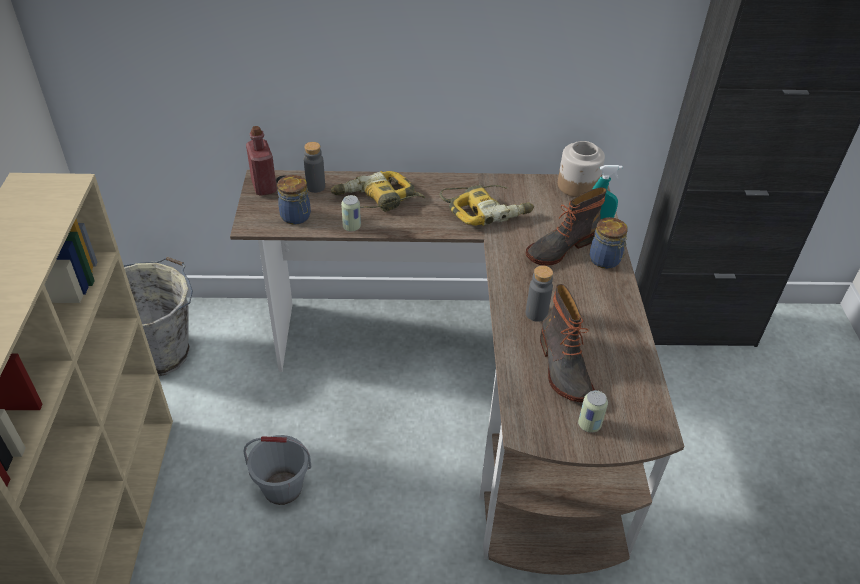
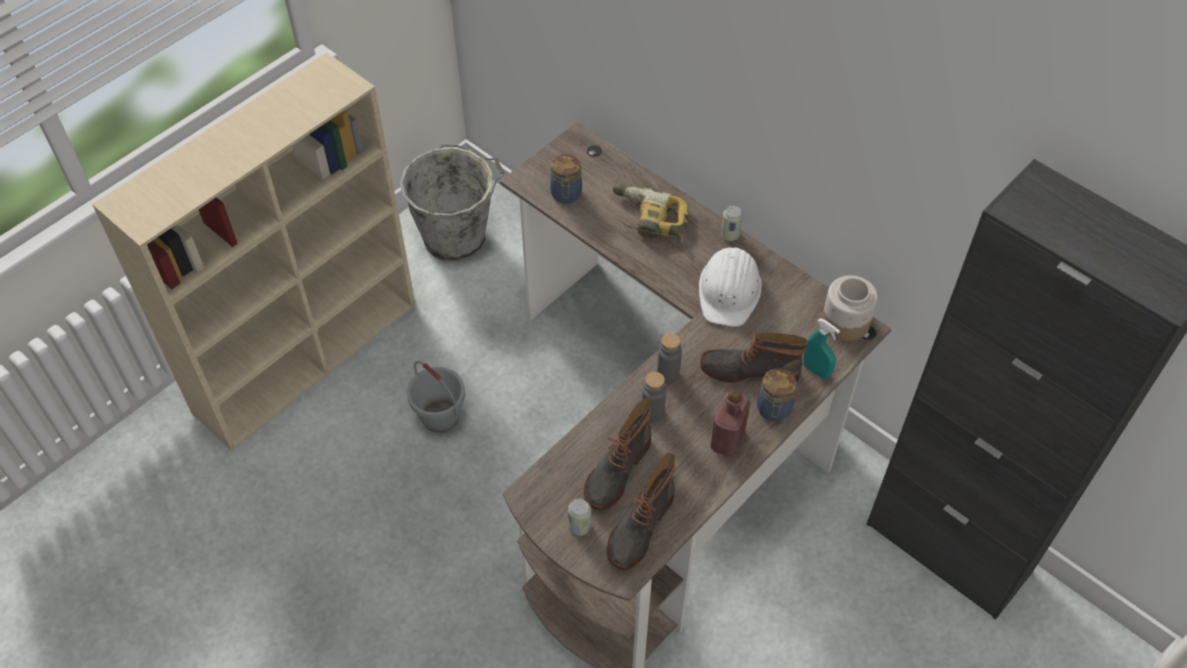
camera: 45 degrees right, 10 degrees up
(264, 186) = (571, 148): red bottle -> red bottle (727, 440)
(315, 187) = (612, 174): grey bottle -> grey bottle (668, 374)
(351, 227) = (598, 233): can -> can (730, 235)
(486, 210) = (729, 291): power drill -> white hard hat
(626, 392) = (639, 527): none -> boot

